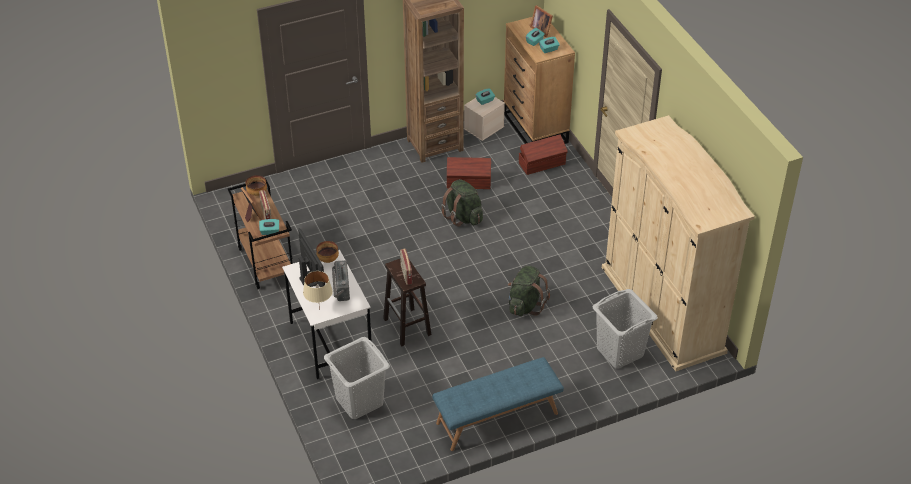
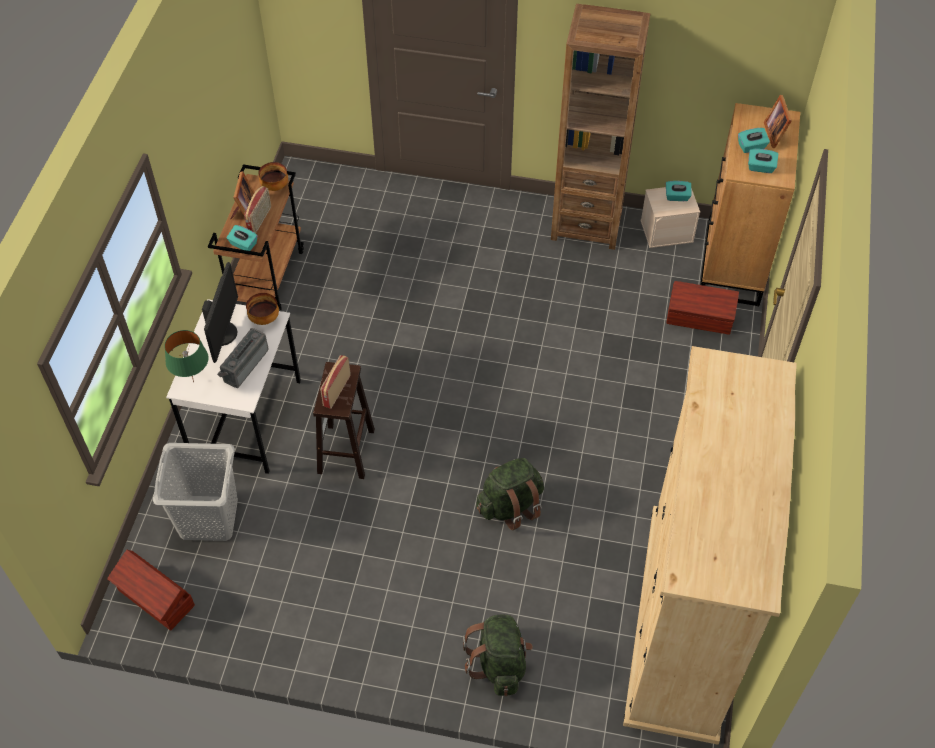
camera: 35 degrees right, 10 degrees up
(319, 310) = (193, 381): beige table lamp -> green table lamp
(463, 217) = (538, 339): green backpack -> green backpack (499, 664)
(469, 182) = (585, 296): brown storage box -> brown storage box (156, 599)
(497, 419) = (340, 646): blue bench -> none
(620, 352) = (573, 649): grey laundry basket -> none

